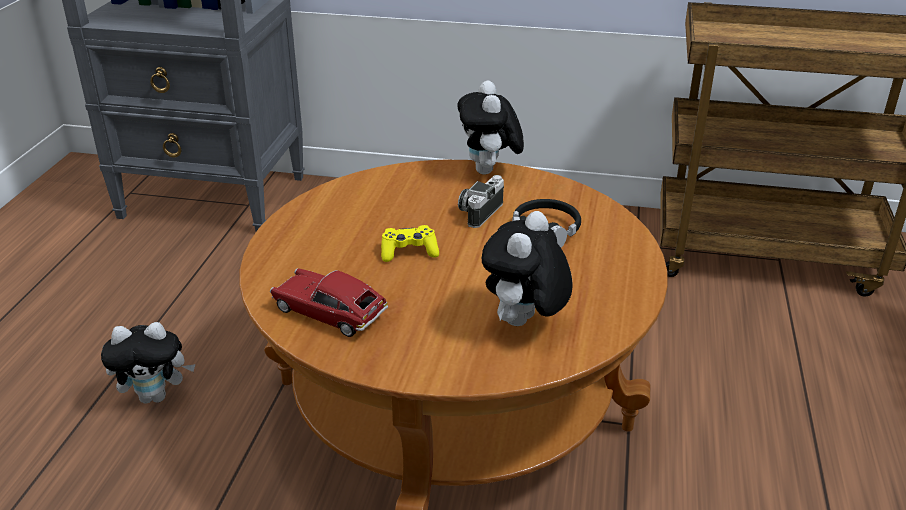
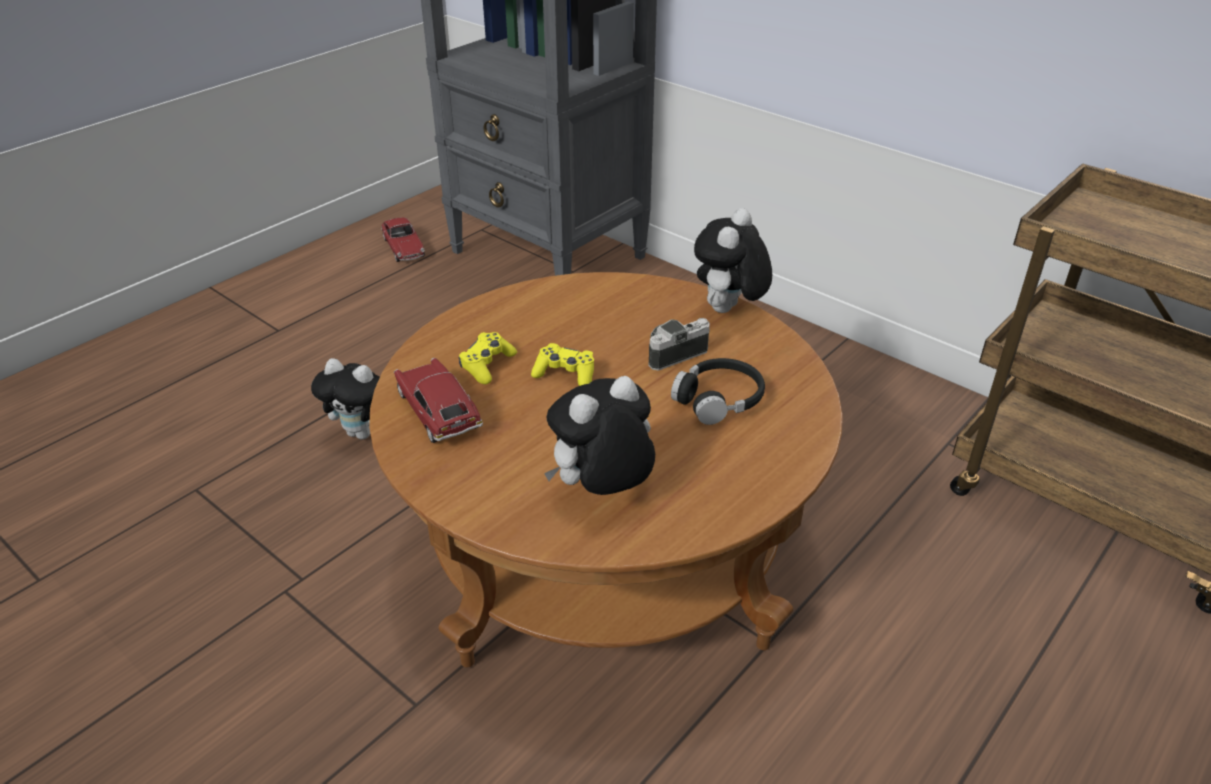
camera: 30 degrees right, 5 degrees up
(62, 228) = (404, 248): none -> toy car
(335, 265) = (487, 365): none -> yellow game controller

